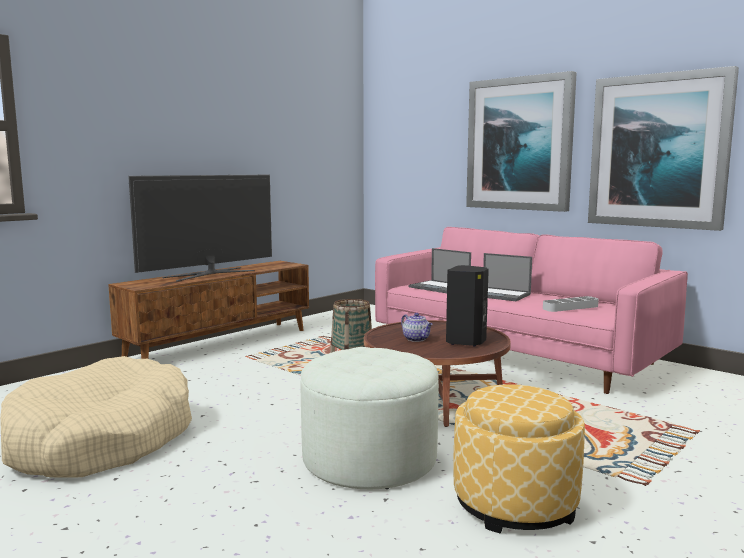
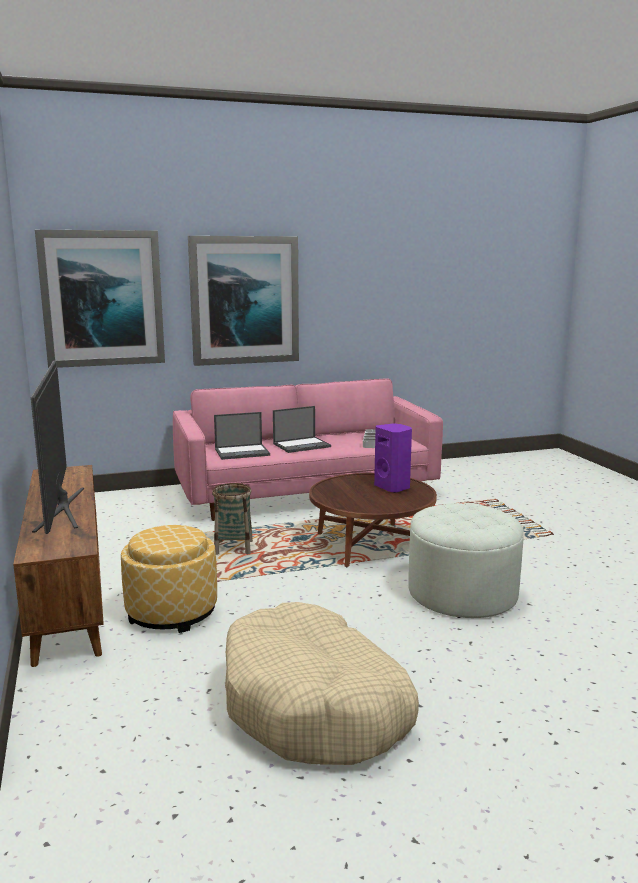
camera: 60 degrees left, 5 degrees up
(417, 339) = (368, 498): teapot -> none
(467, 342) = (393, 487): black speaker -> purple speaker
(515, 504) = (556, 570): ottoman -> ottoman (172, 612)
(659, 151) = (365, 306): picture -> picture (102, 298)

